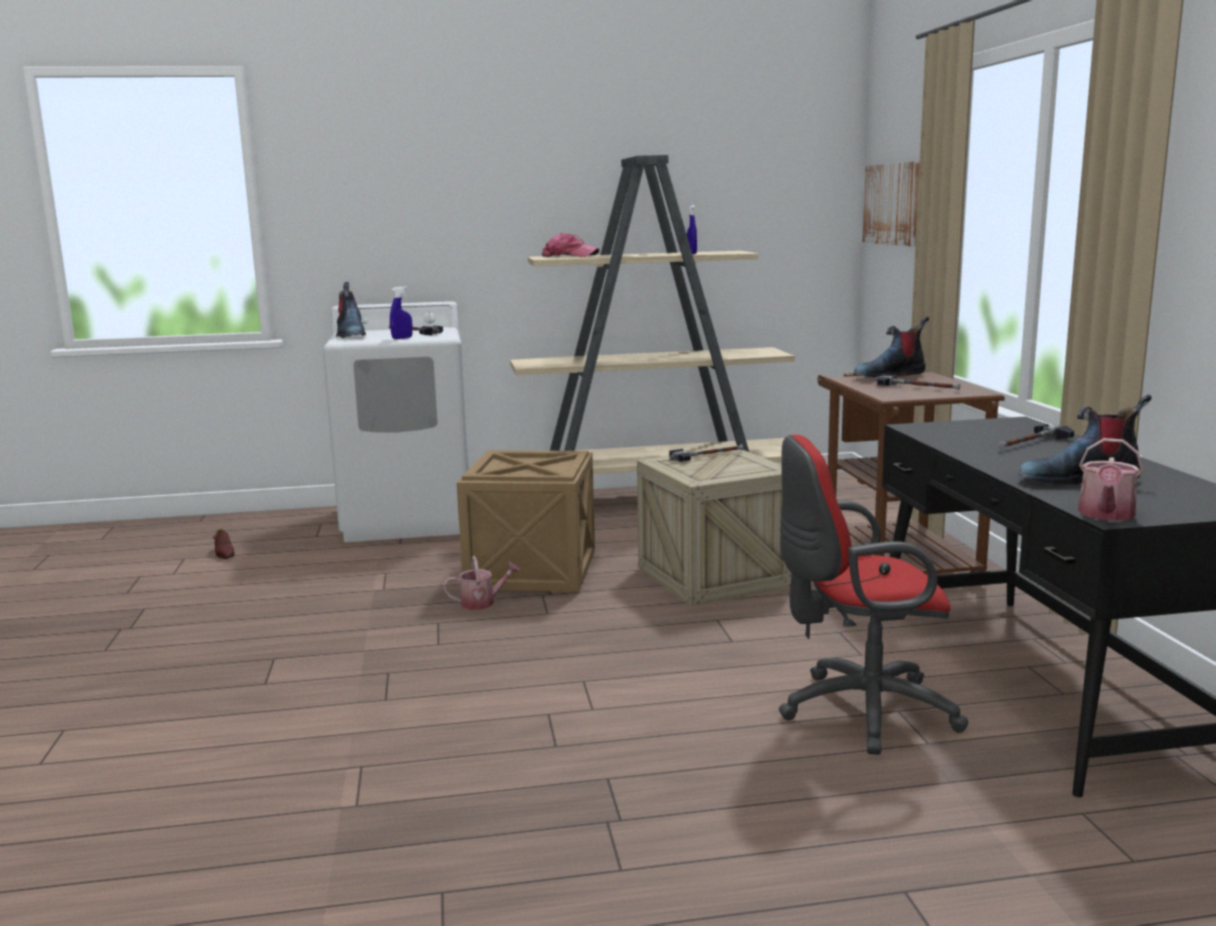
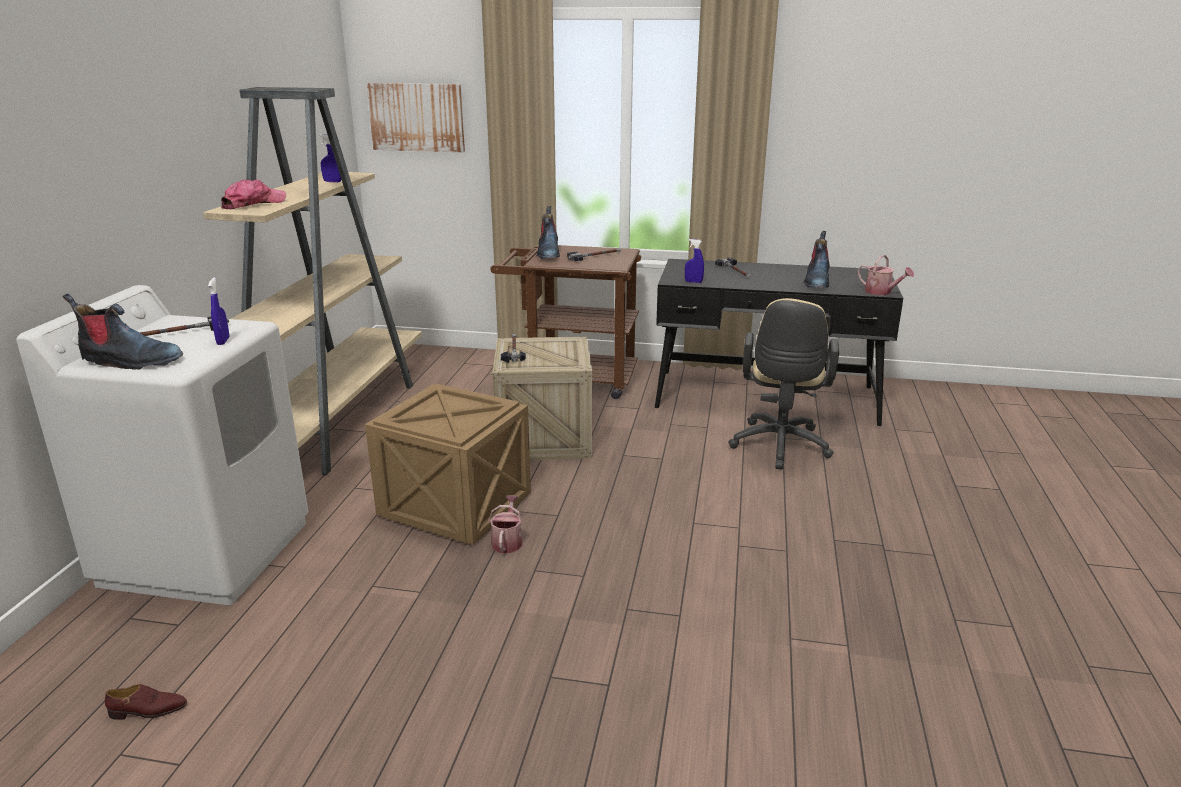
camera: 70 degrees left, 10 degrees up
(859, 711) = (779, 447): red office chair -> beige office chair
(928, 433) = (693, 282): none -> blue spray bottle

